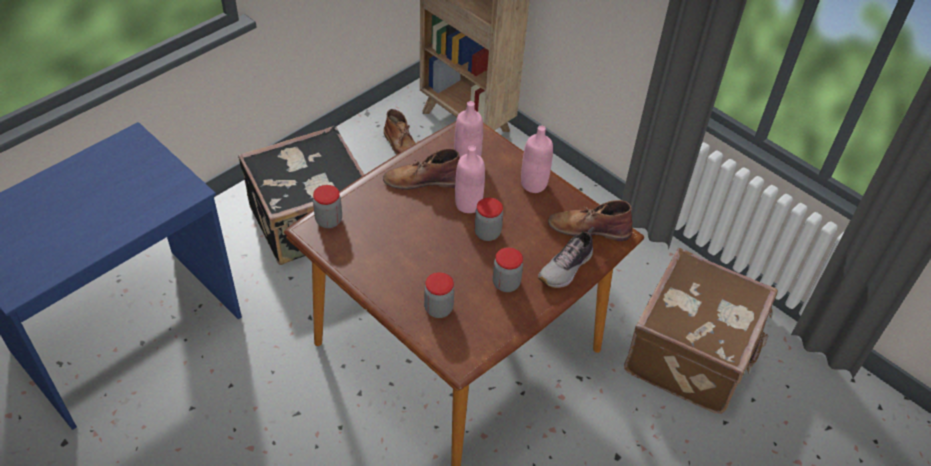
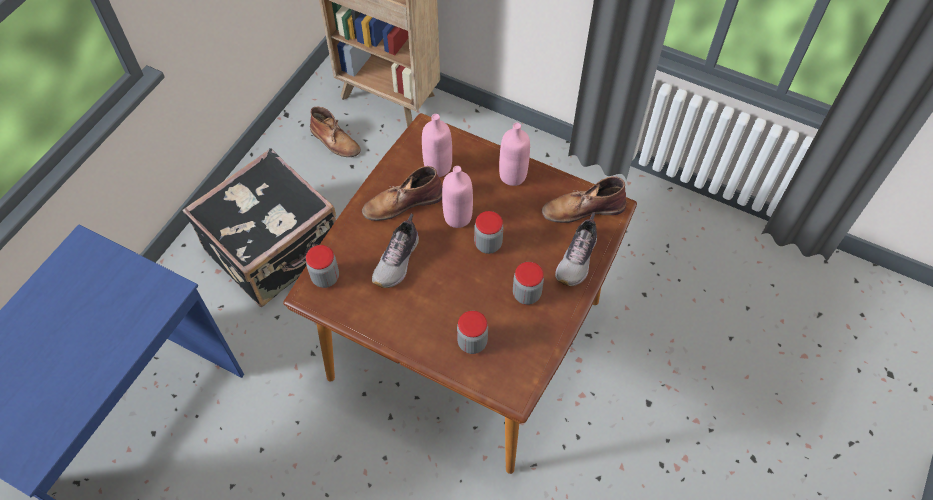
camera: 15 degrees left, 10 degrees up
(399, 224) = (398, 260): none -> shoe
(693, 354) = (681, 280): brown suitcase -> none

